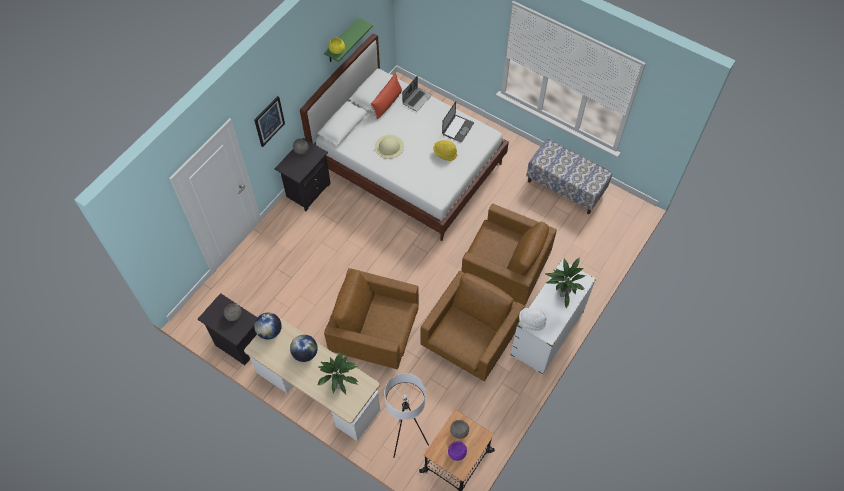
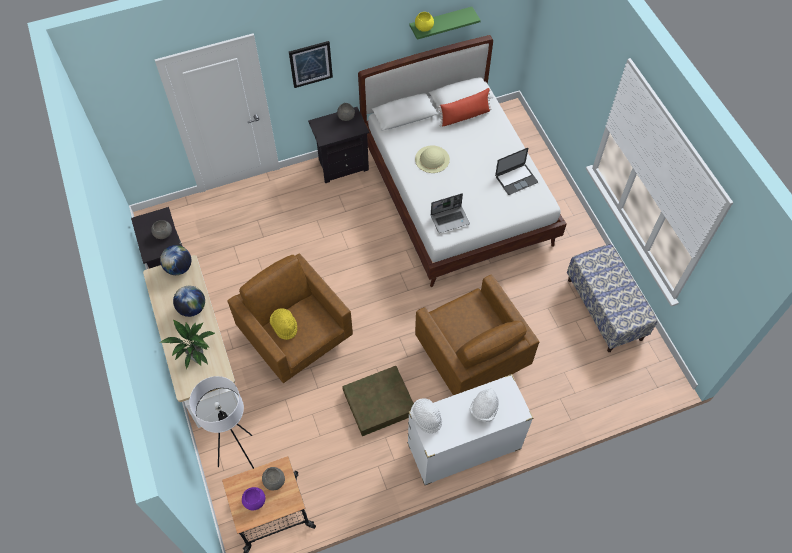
camera: 35 degrees right, 0 degrees up
(417, 99) = (497, 128): laptop -> laptop (450, 219)
(445, 153) = (482, 196): yellow hat -> yellow hat (284, 326)
(469, 341) = (379, 403): brown armchair -> brown storage box
(562, 292) = (484, 409): potted plant -> white hat

